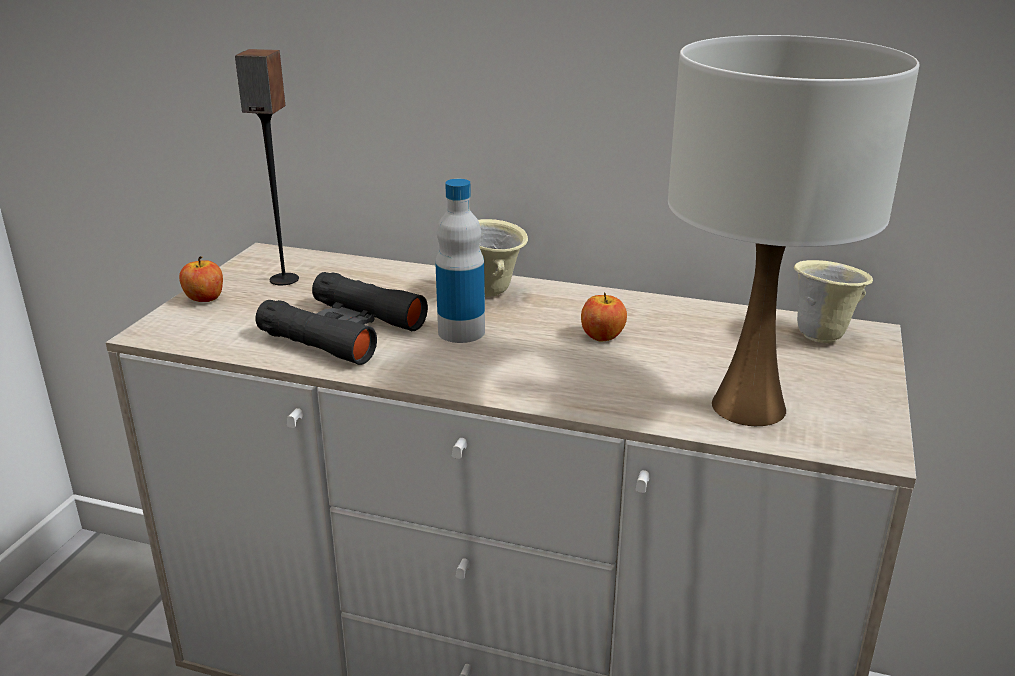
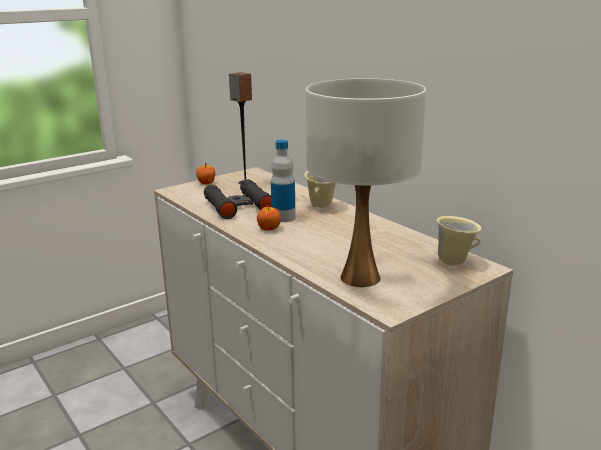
camera: 35 degrees right, 5 degrees down
(602, 336) = (342, 234): apple -> apple (269, 228)

